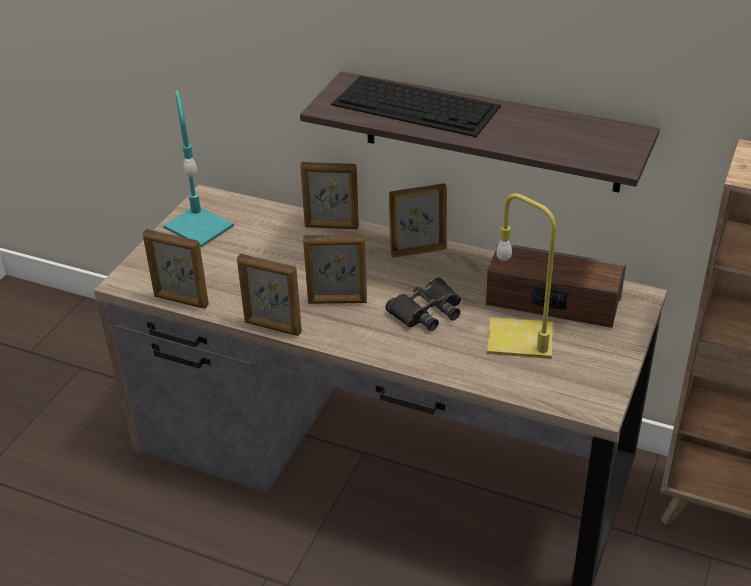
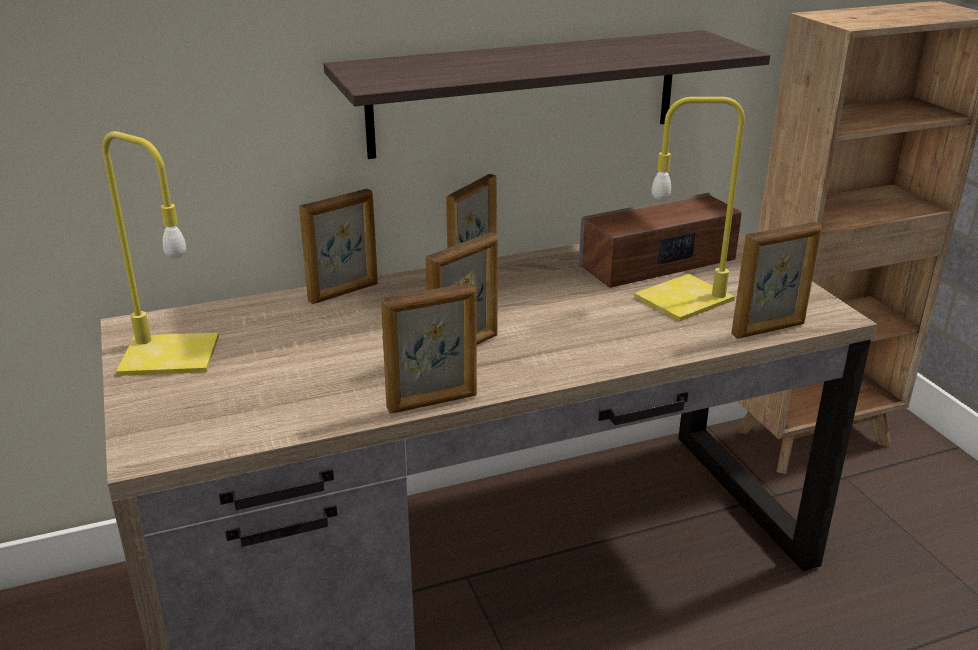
camera: 45 degrees left, 10 degrees down
(181, 301) = (268, 433): picture frame -> picture frame (769, 330)
(197, 226) = (166, 356): turquoise table lamp -> yellow table lamp
(417, 105) = (470, 62): keyboard -> none
(426, 311) = (567, 316): black binoculars -> none

